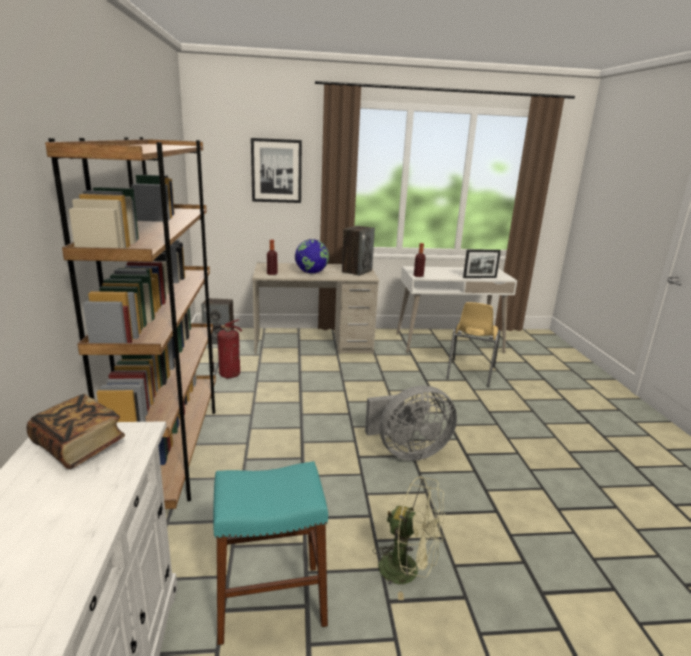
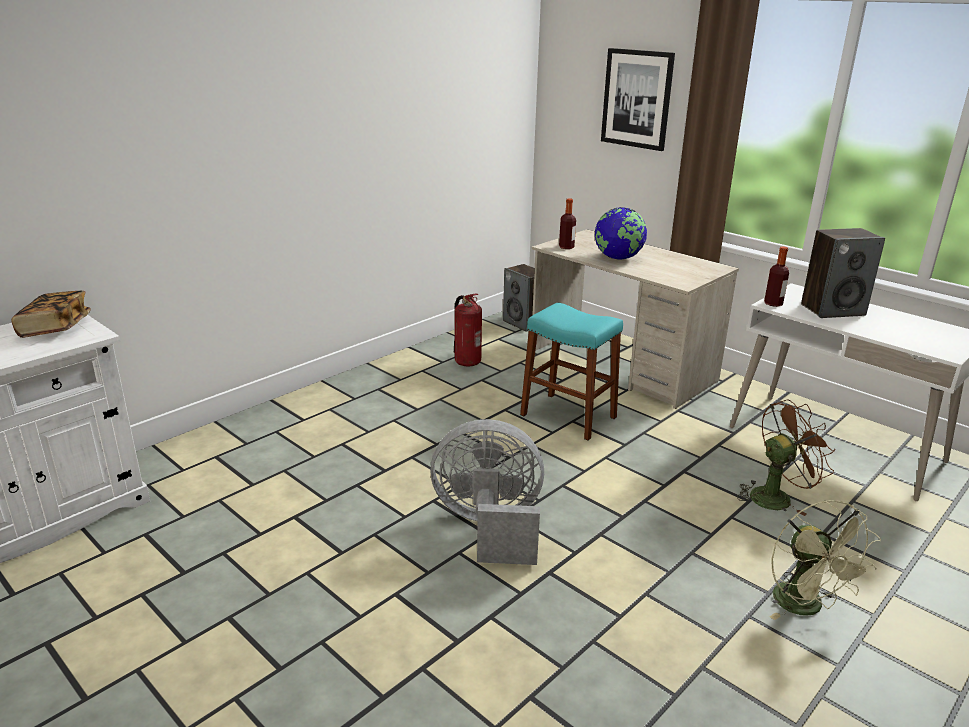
camera: 50 degrees right, 5 degrees up
(173, 451) = (308, 407): brown bookcase -> none
(270, 601) = (172, 551): turquoise stool -> turquoise stool (568, 416)
(357, 271) = (687, 272): speaker -> speaker (833, 310)
(407, 451) = (489, 527): grey fan -> grey fan turned 150 degrees clockwise
(408, 571) = (282, 612): green fan -> green fan (806, 607)
(470, 373) = (776, 496): yellow chair -> brown fan
(479, 277) = (887, 337): picture frame -> none

